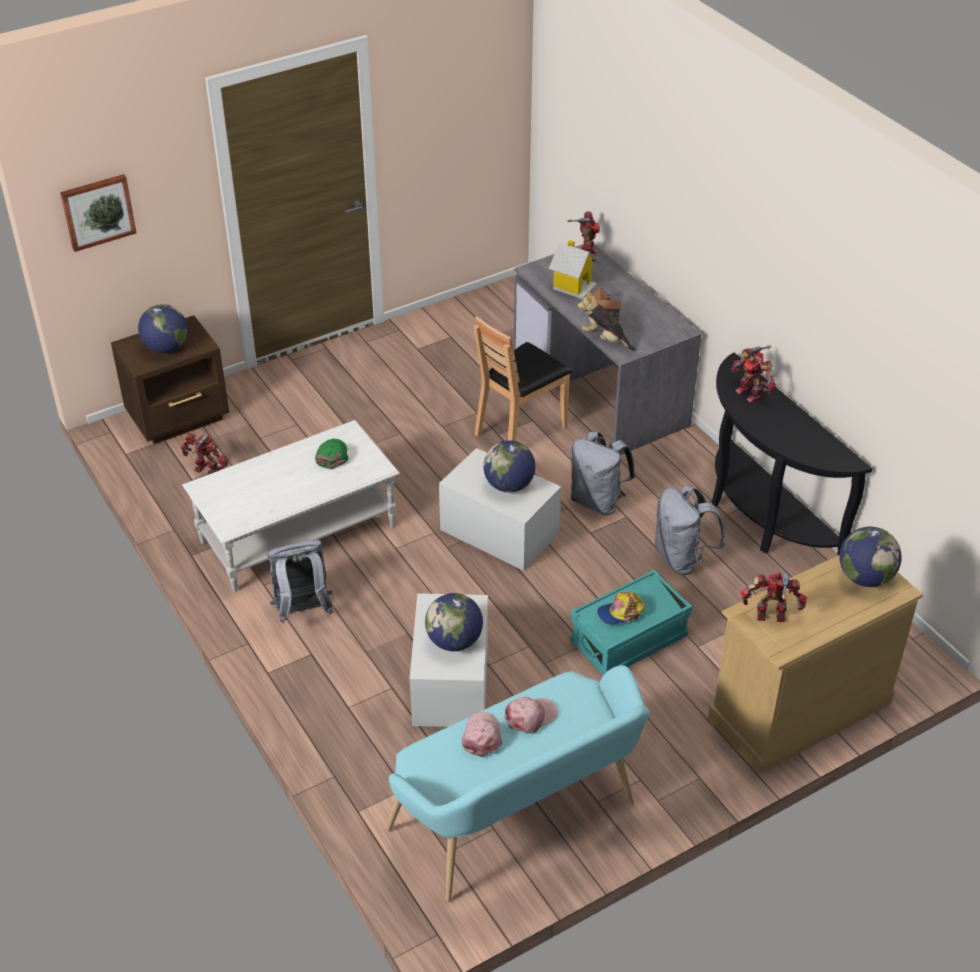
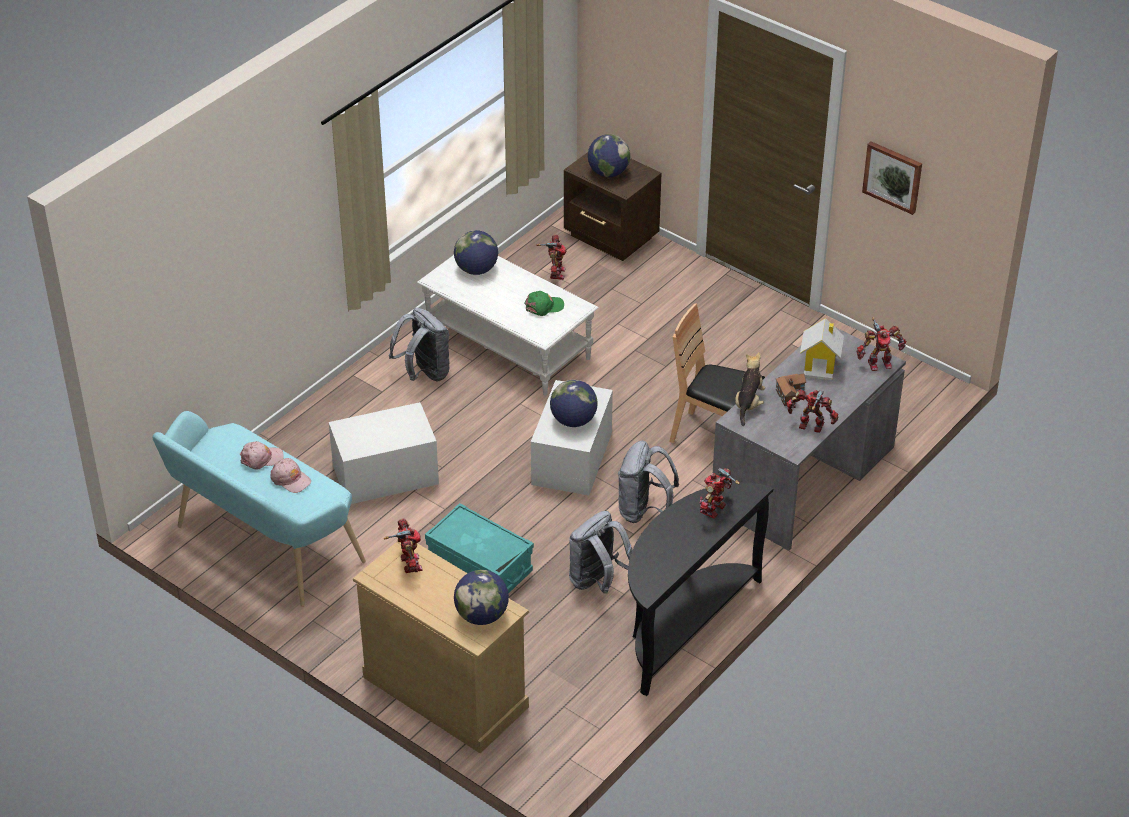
camera: 70 degrees right, 0 degrees up
(98, 211) = (614, 39): picture -> picture (893, 176)
(454, 641) = (376, 435): globe -> globe (476, 270)
(621, 613) = (472, 534): cap -> none
(654, 313) = (811, 427): none -> toy robot

